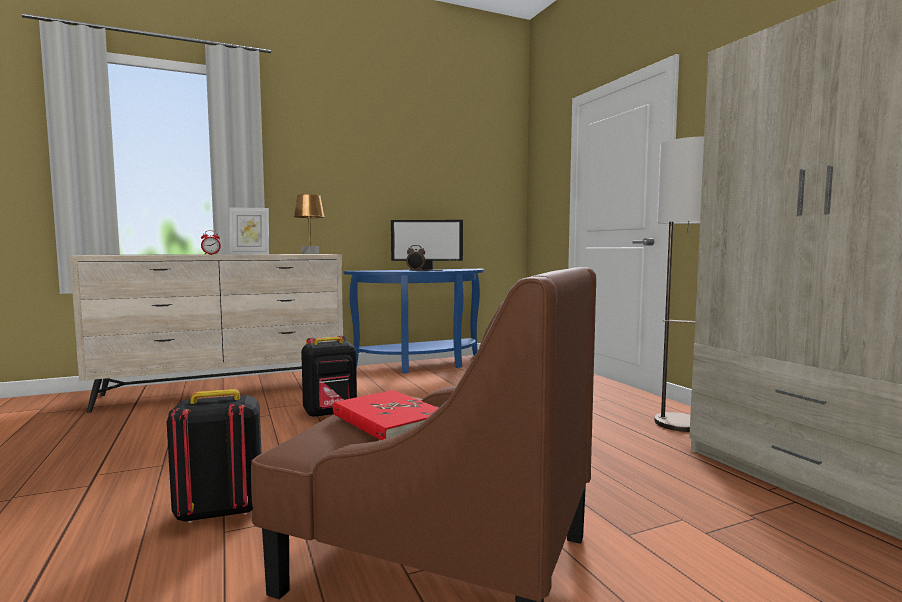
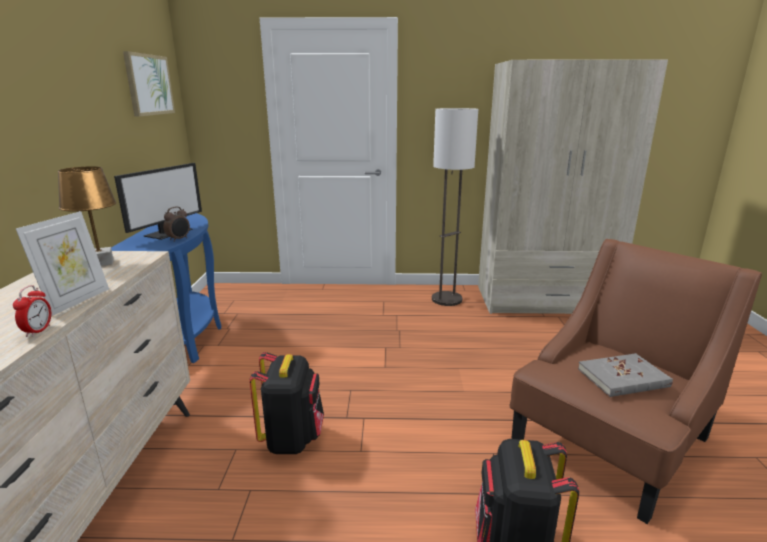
camera: 65 degrees left, 15 degrees up
(388, 420) = (623, 378): red book -> grey book
(476, 167) = (149, 85): none -> picture

